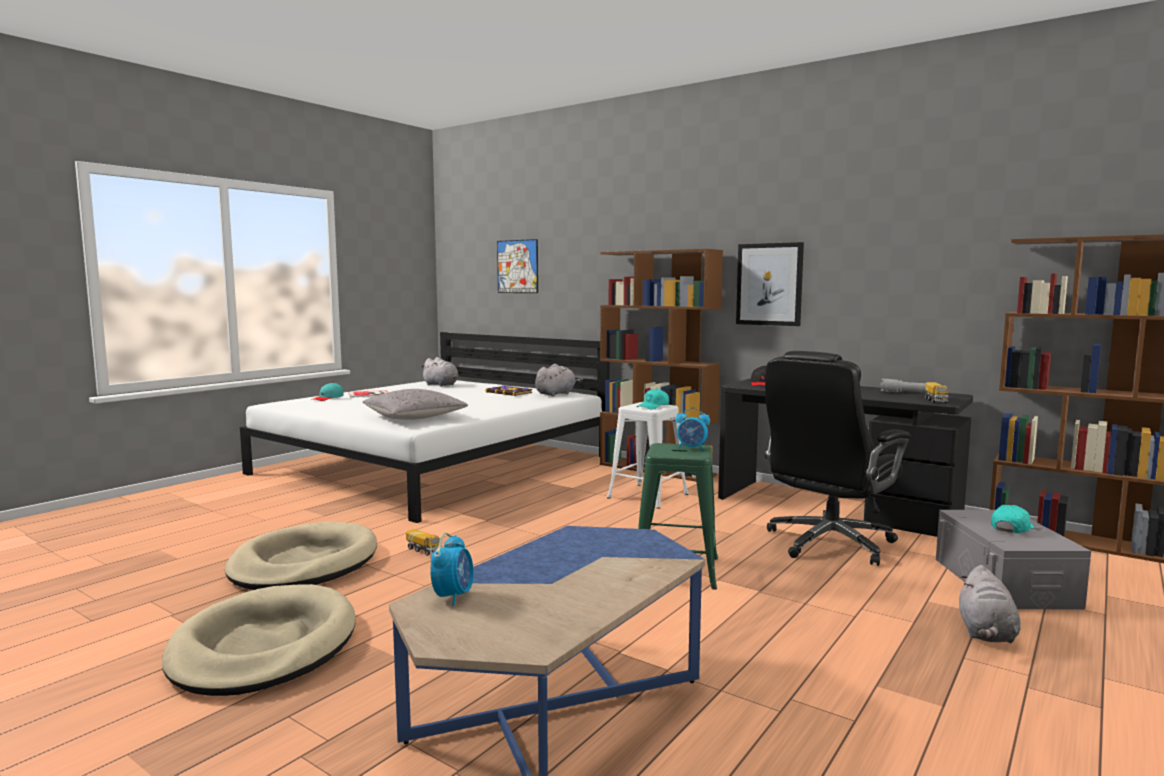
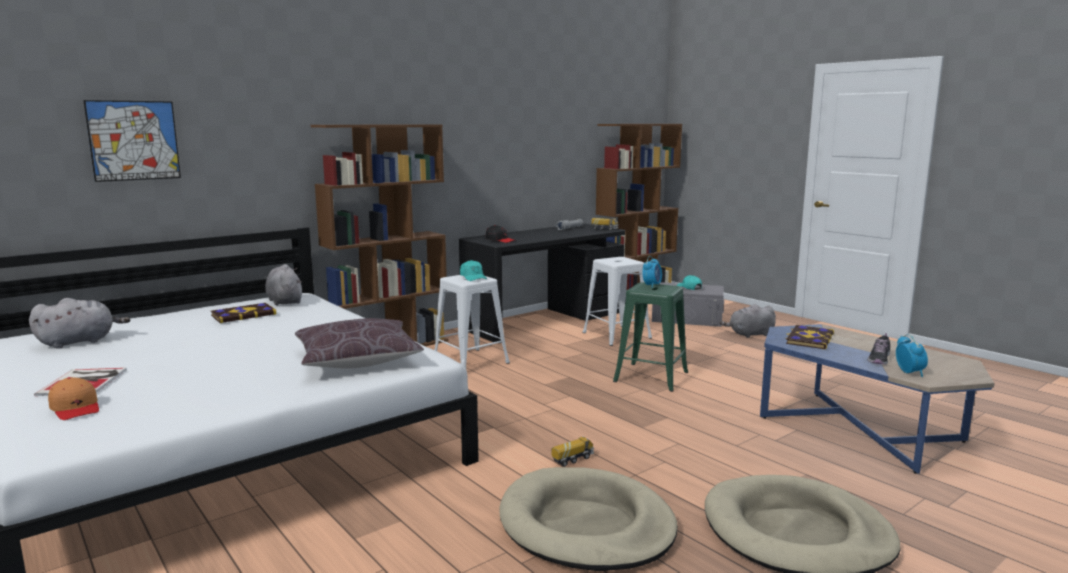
camera: 75 degrees left, 5 degrees up
(328, 398) = (76, 408): turquoise cap -> orange cap
(414, 418) = (357, 360): grey pillow -> brown pillow
(453, 596) = (909, 372): alarm clock -> alarm clock turned 60 degrees clockwise
(516, 582) = (879, 359): none -> shoe
(602, 547) = (809, 339): none -> book
(769, 284) = (461, 155): picture -> none
(828, 543) = (616, 335): black office chair -> white stool
(986, 633) = (750, 334): grey plush toy -> grey plush toy turned 135 degrees clockwise

